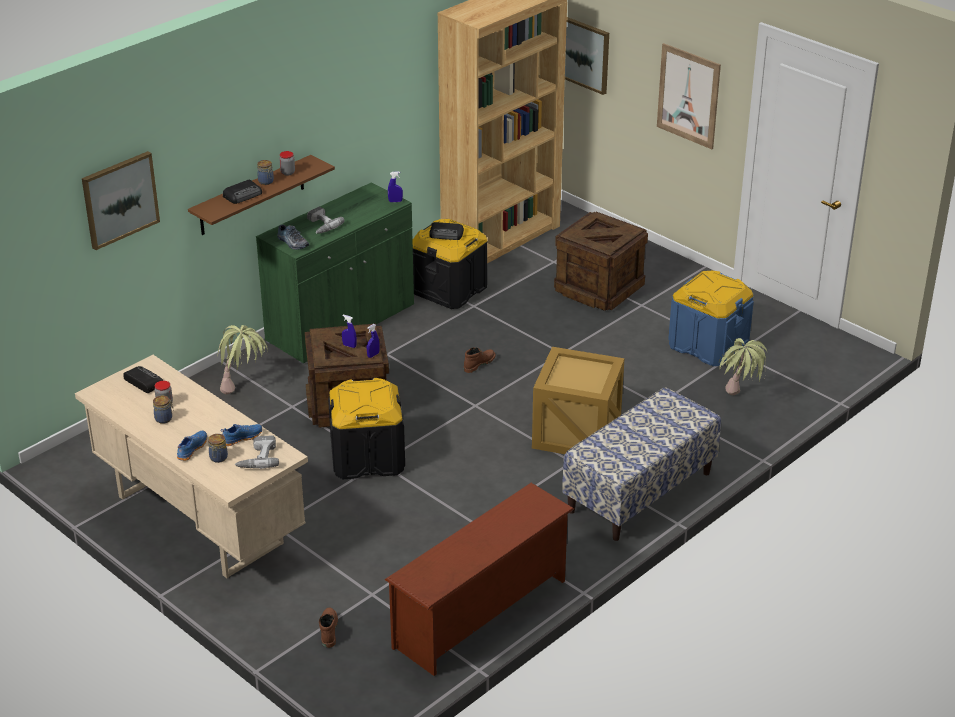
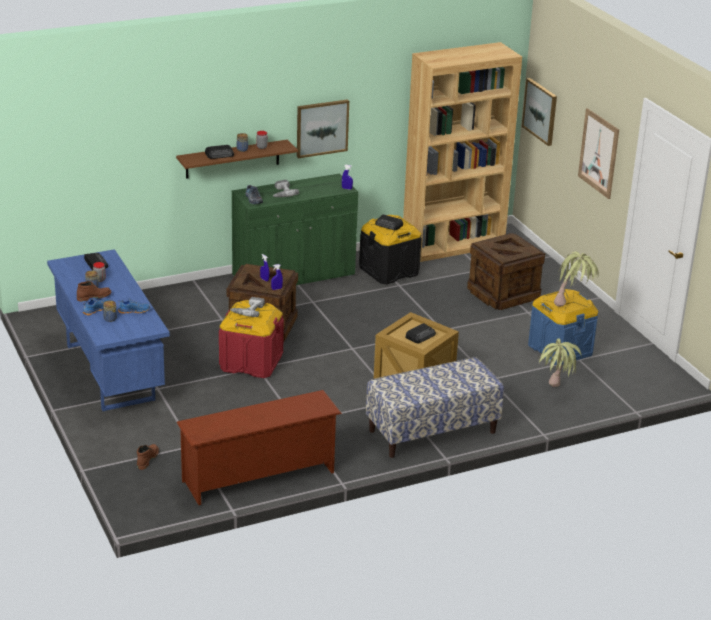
camera: 20 degrees right, 5 degrees down
(120, 199) = (120, 135): picture -> picture (322, 128)
(198, 519) = (109, 372): beige desk -> blue desk
(244, 389) = (197, 301): potted plant -> potted plant (573, 306)
(257, 458) = (135, 325): power drill -> power drill (248, 310)
(367, 457) = (251, 362): black storage box -> red storage box
(479, 363) = (375, 323): brown boot -> brown boot (94, 297)
(584, 375) = (420, 336): none -> radio

